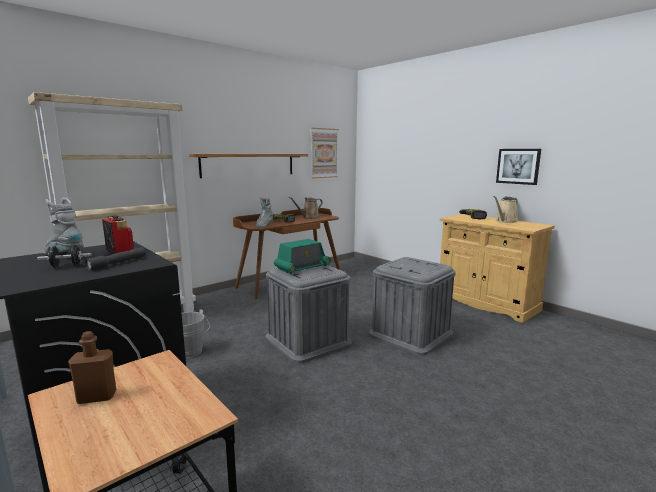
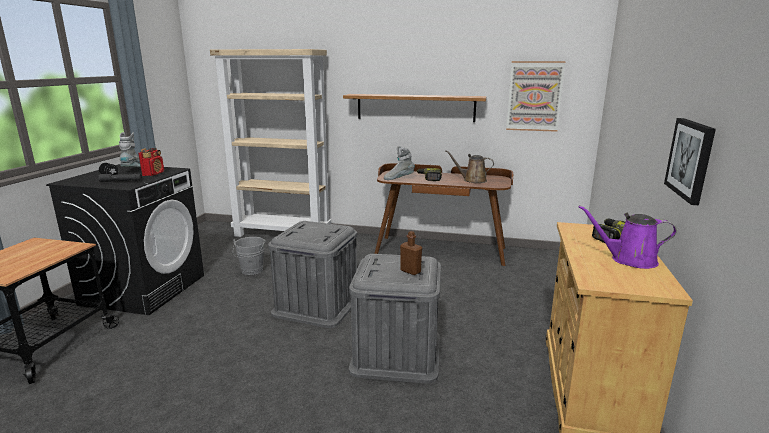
camera: 55 degrees right, 5 degrees up
(97, 397) = (30, 249): brown bottle -> brown bottle (410, 271)
(302, 267) = (317, 228): radio -> none
(505, 221) = (629, 260): beige watering can -> purple watering can

